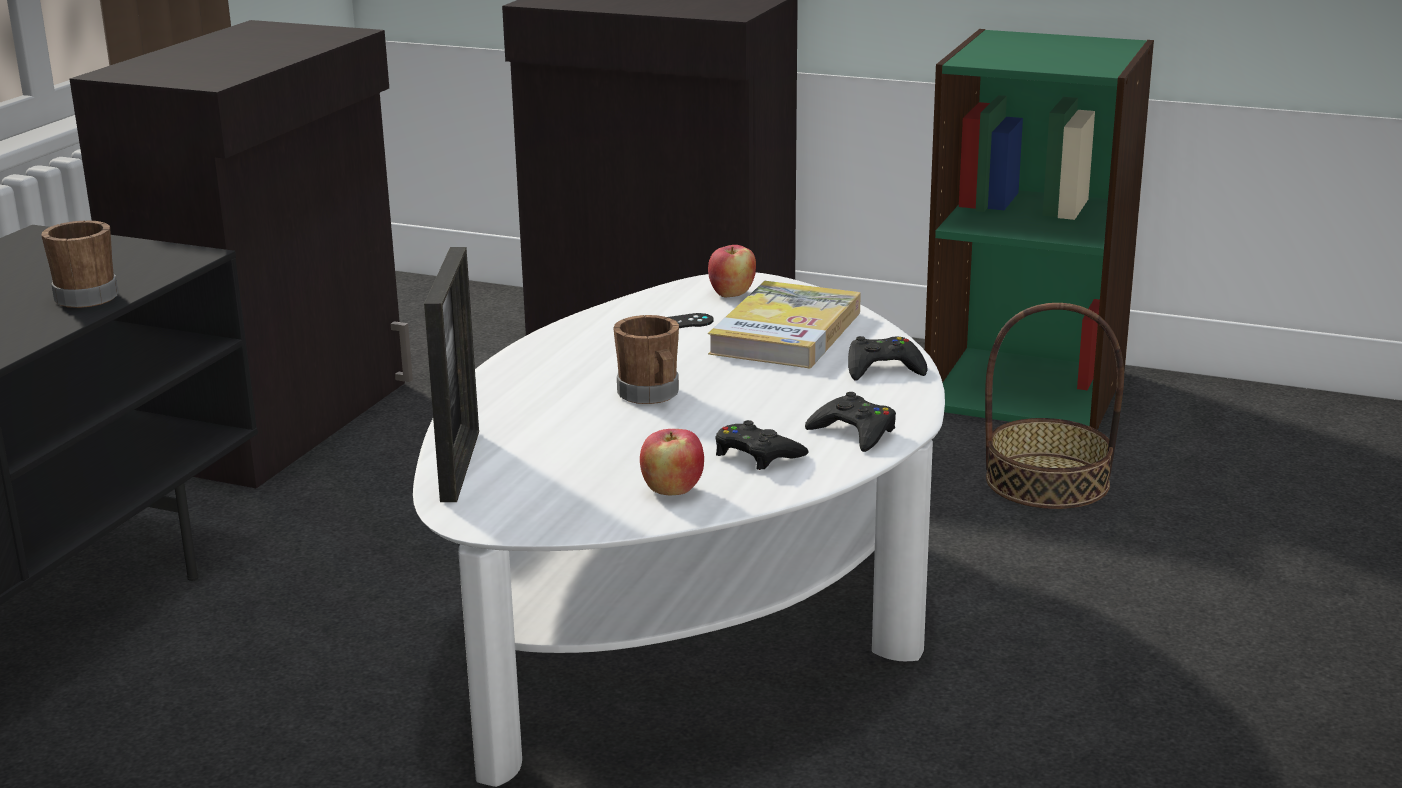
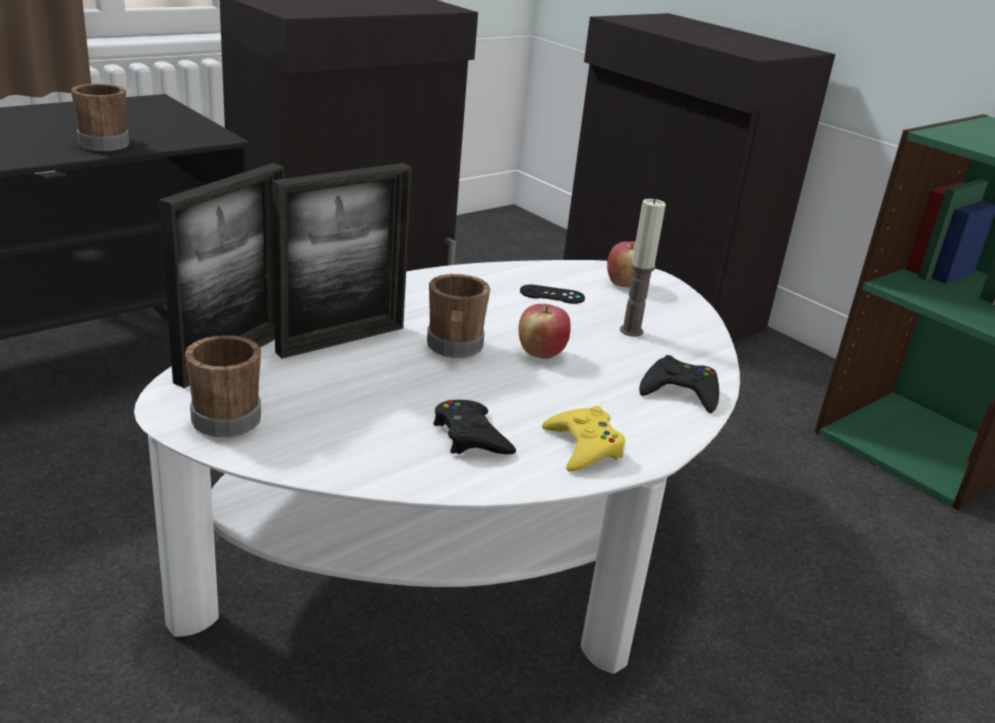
camera: 25 degrees right, 5 degrees up
(531, 507) = (229, 415): none -> brown mug
(539, 420) = (341, 340): none -> picture frame
(672, 490) = (357, 444): apple -> apple (541, 353)
(786, 332) = (631, 331): book -> candle
(854, 432) = (583, 447): black game controller -> yellow game controller
(1047, 481) = (877, 539): basket -> none

